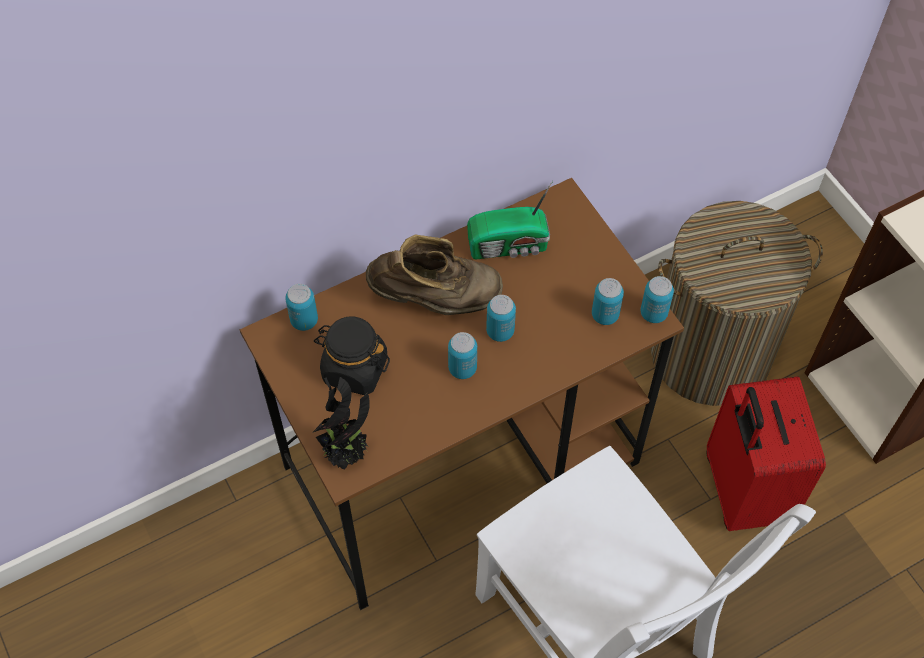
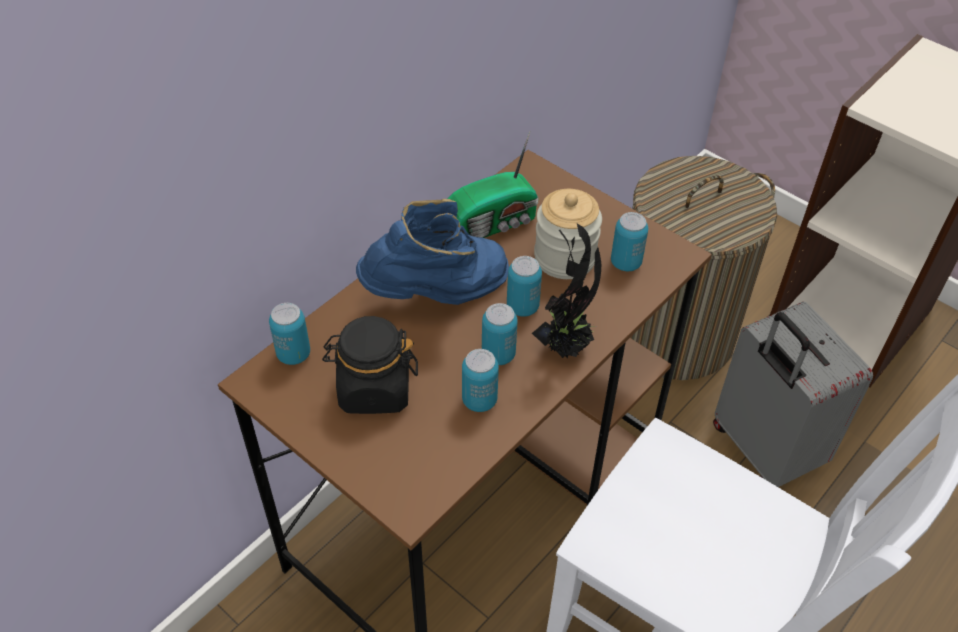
camera: 20 degrees left, 10 degrees down
(347, 453) = (402, 483): potted plant -> potted plant (566, 345)
(436, 301) = (438, 295): brown boot -> blue boot
(555, 295) = (565, 258): none -> jar
(653, 313) = (674, 248): can -> can (479, 400)
(742, 491) = (763, 449): red suitcase -> grey suitcase

